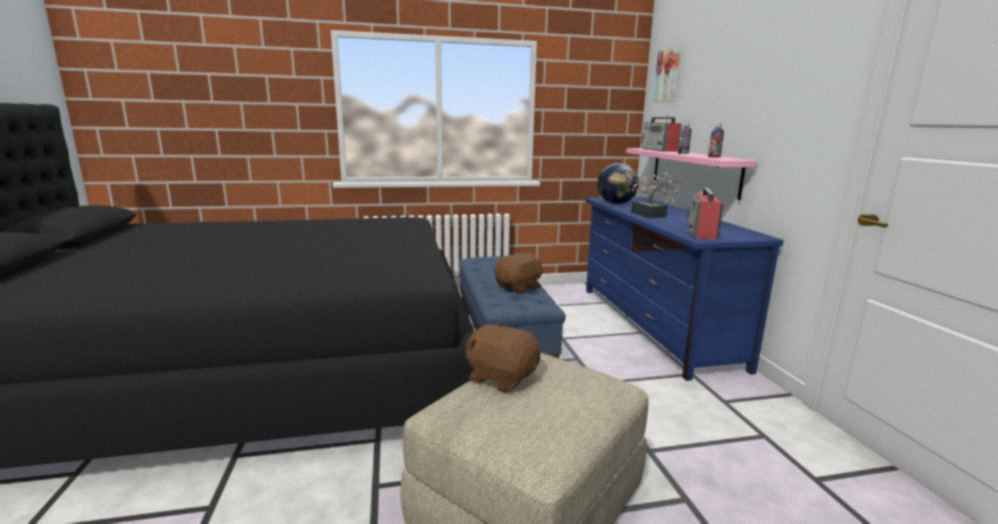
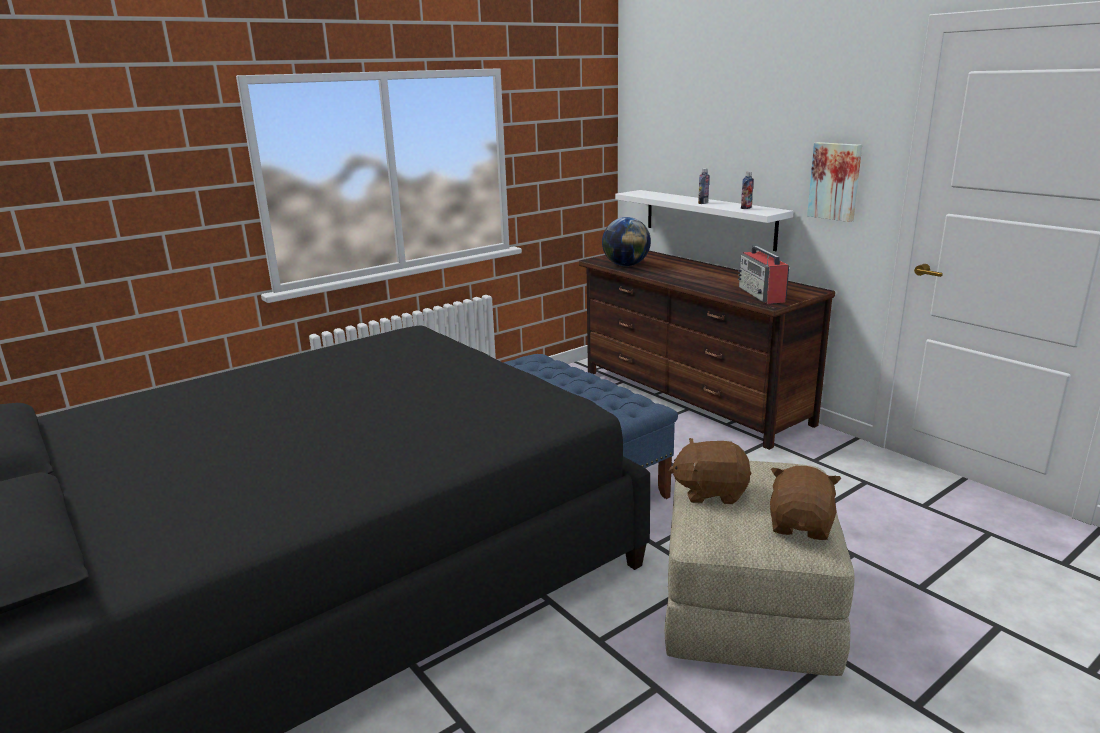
camera: 25 degrees left, 5 degrees up
(519, 287) = (602, 392): brown plush toy -> brown plush toy (801, 525)
(650, 215) = (685, 278): potted plant -> none
(653, 325) = (692, 398): blue dresser -> brown dresser
(659, 150) = (661, 196): radio -> none
(668, 75) = (655, 104): picture -> picture (835, 181)
(693, 171) = (708, 218): pink shelf -> white shelf

